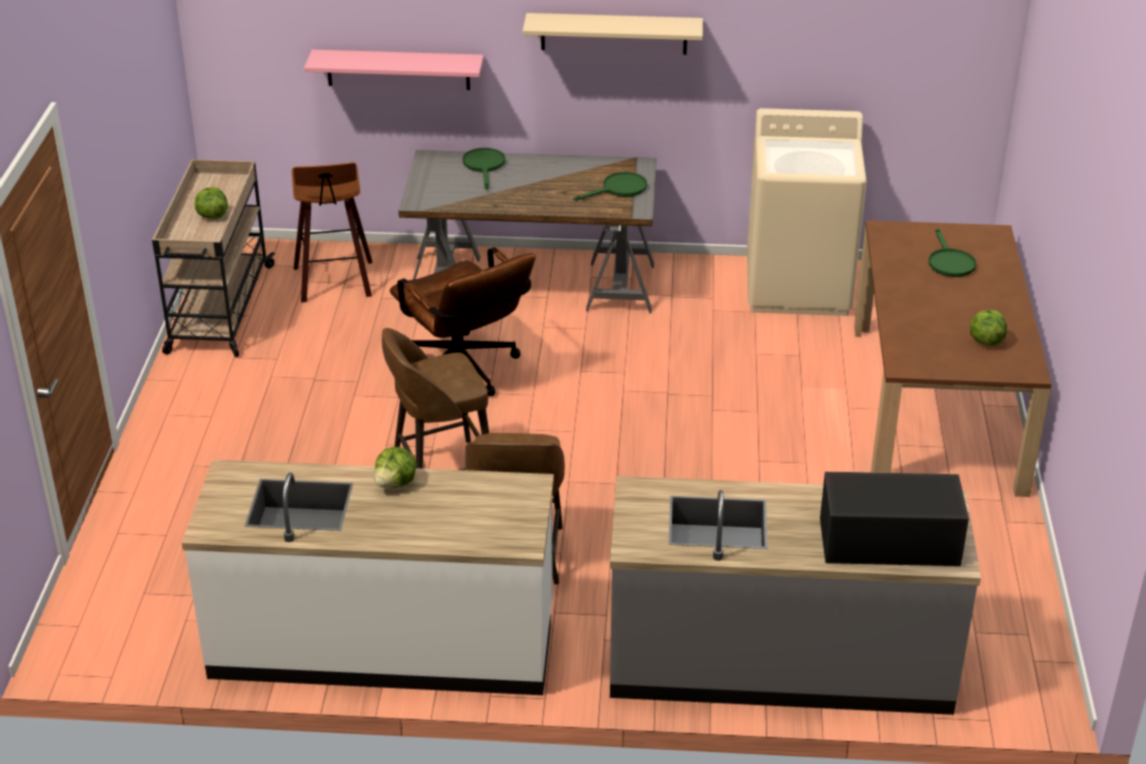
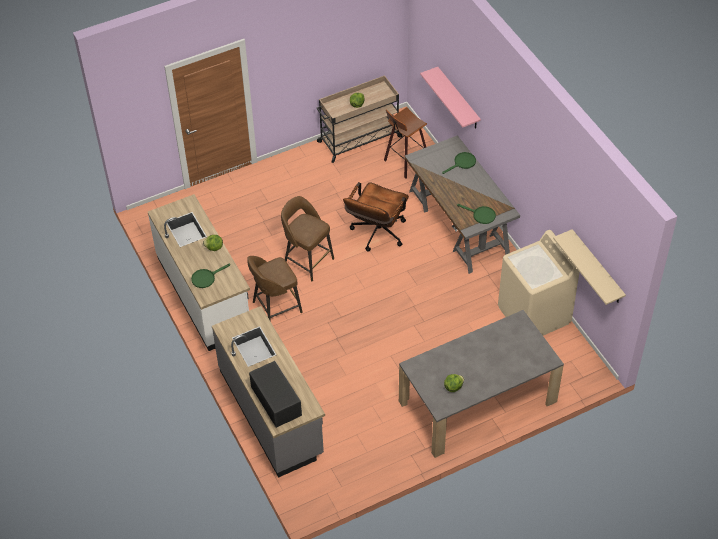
camera: 60 degrees right, 15 degrees up
(614, 33) = (516, 151): beige shelf -> beige shelf (597, 268)
(935, 405) = (477, 401): brown dining table -> grey dining table
(949, 262) = (510, 352): green frying pan -> green frying pan (206, 278)

